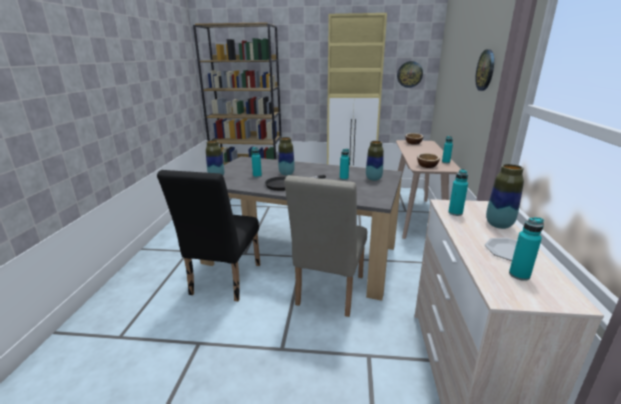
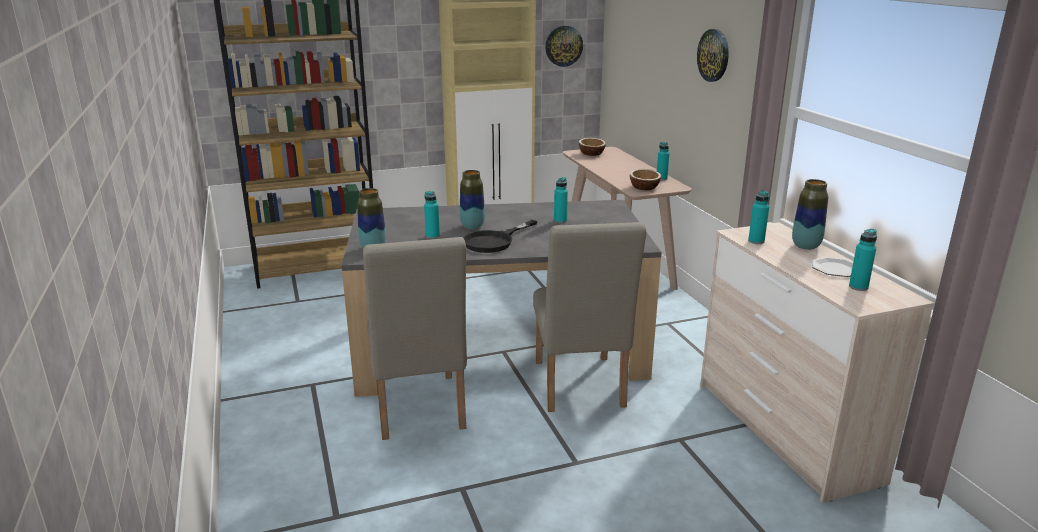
camera: 25 degrees left, 0 degrees up
(223, 282) = (419, 411): black chair -> beige chair
(373, 179) = (600, 216): vase -> none

